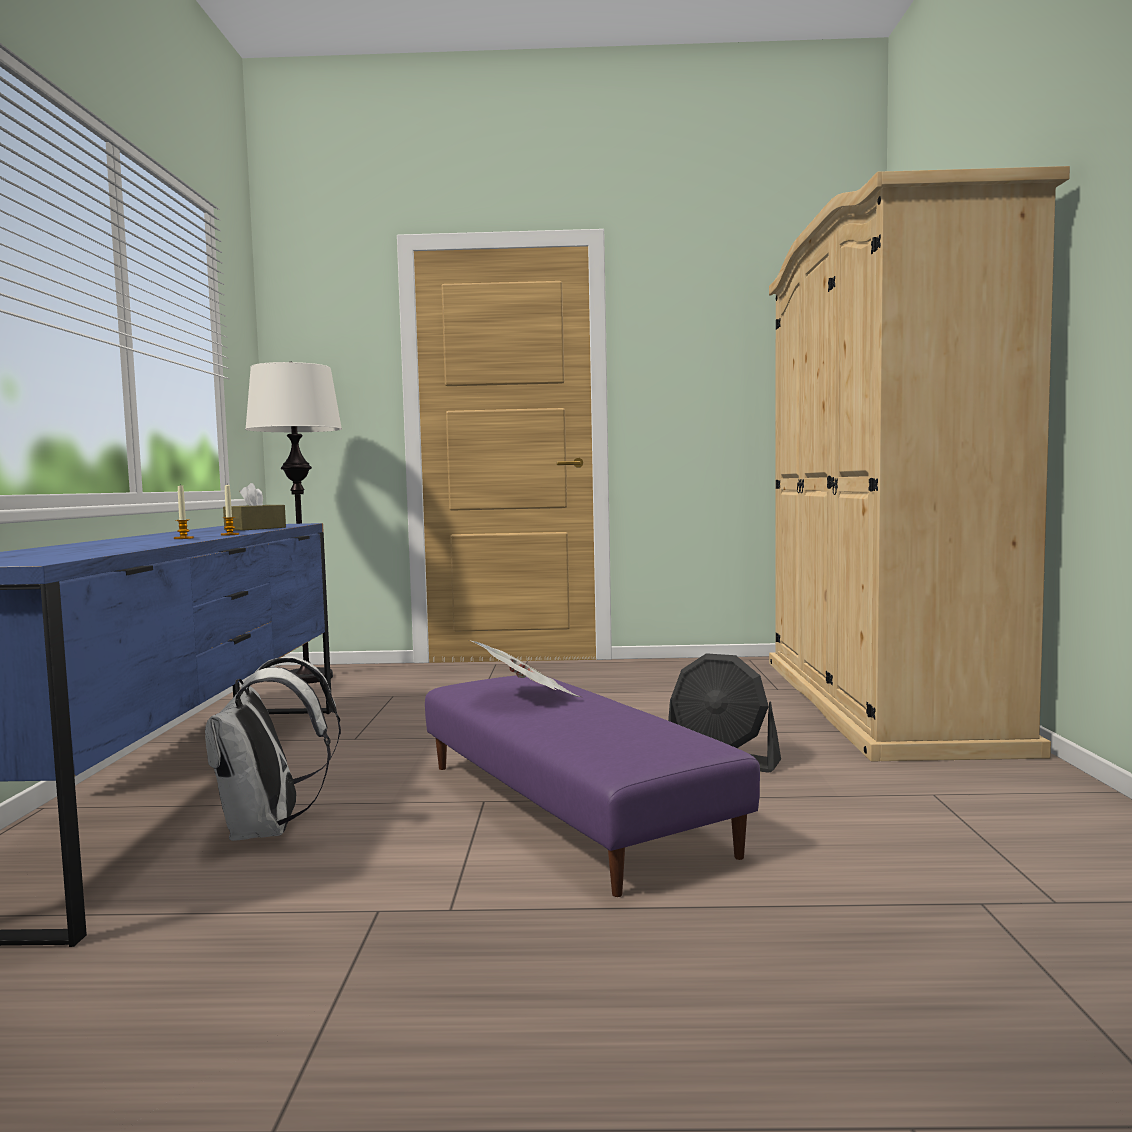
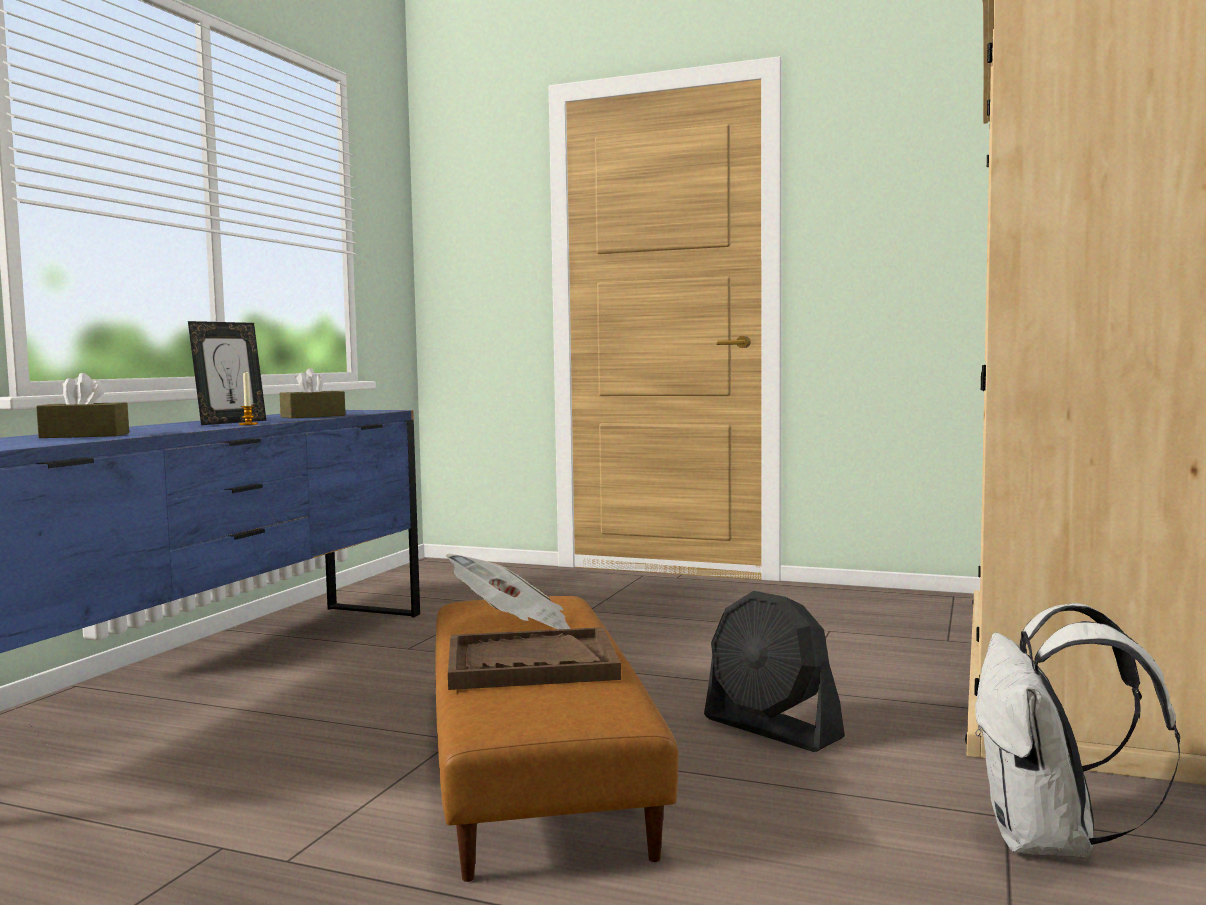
camera: 20 degrees right, 0 degrees up
(108, 546) = (84, 435): none -> brown tissue box
(183, 538) = (190, 427): candle -> none
(199, 534) = (230, 422): none -> picture frame
(269, 830) = (224, 739): white backpack -> white backpack (1049, 842)
(307, 678) = (436, 574): white floor lamp -> none
(567, 807) = (531, 760): purple ottoman -> brown ottoman
(588, 722) = (530, 664): none -> brown tray

